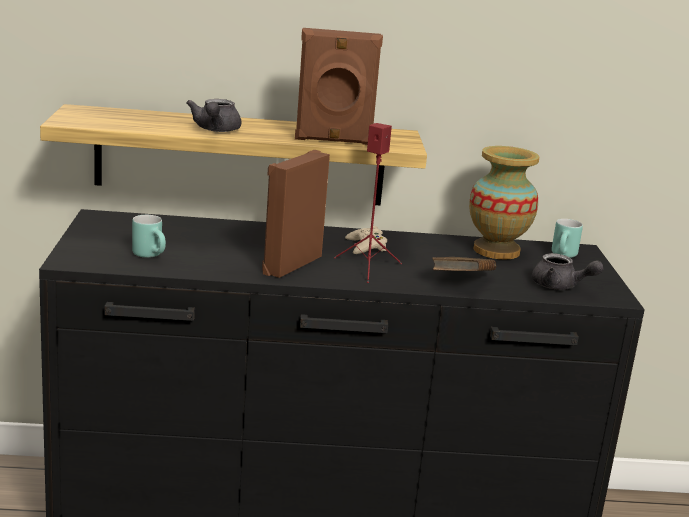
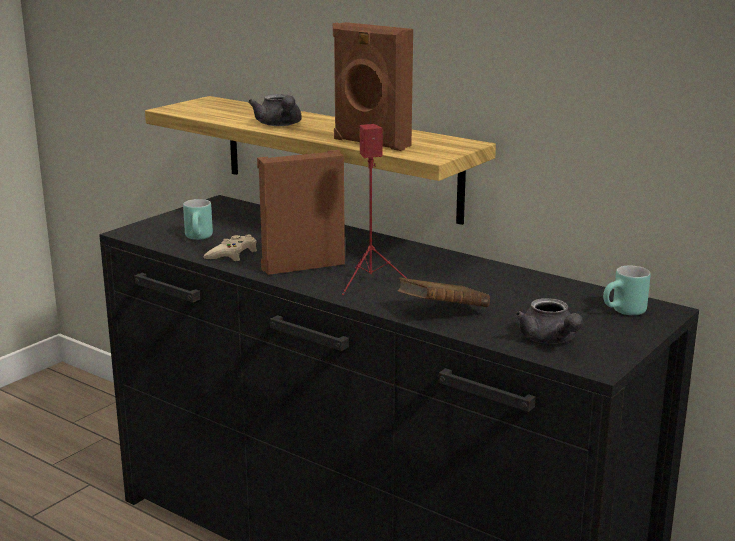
camera: 40 degrees right, 0 degrees up
(215, 130) = (279, 125): grey teapot -> grey teapot turned 60 degrees counterclockwise
(366, 246) = (409, 263): beige game controller -> beige game controller (232, 254)
(496, 251) = (548, 292): vase -> none

